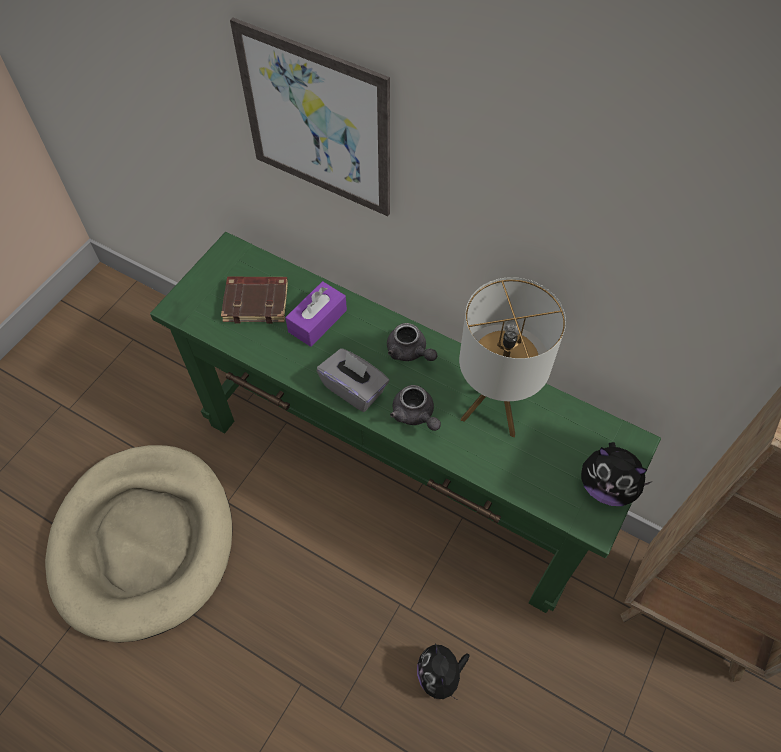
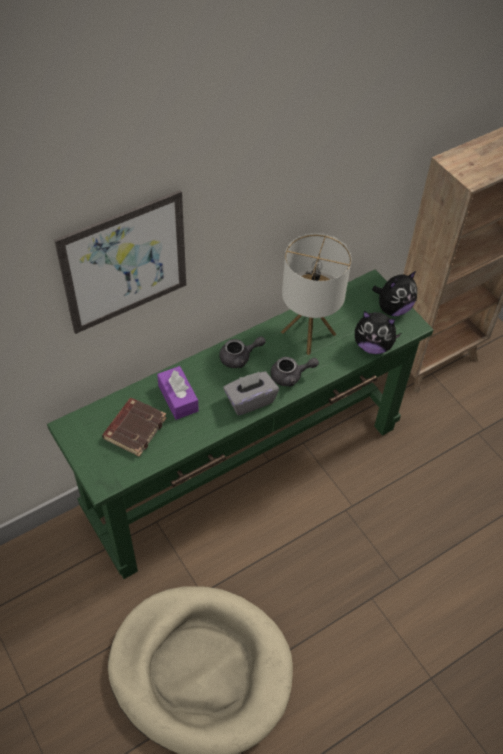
camera: 65 degrees left, 5 degrees down
(440, 676) = (405, 509): plush toy -> plush toy (373, 346)

